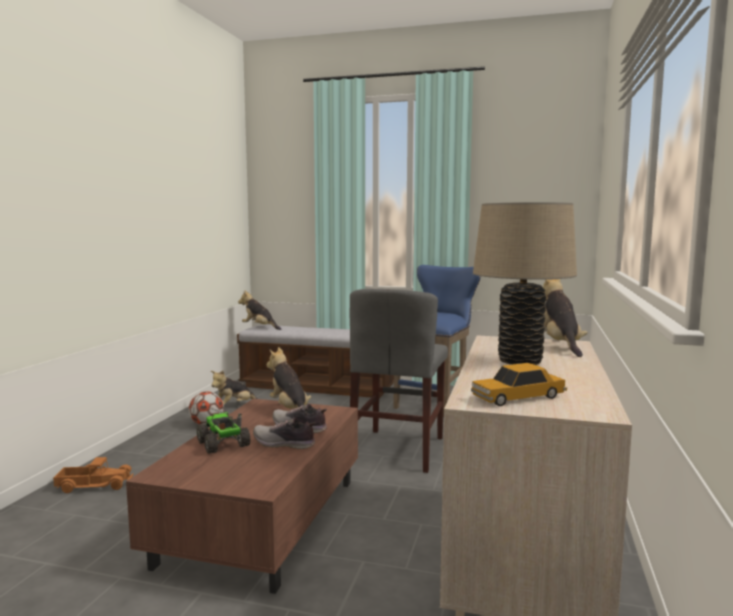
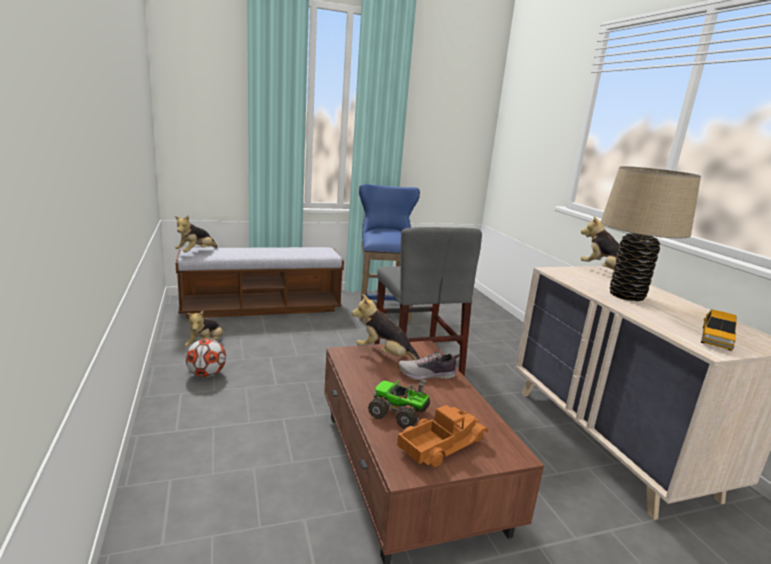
camera: 35 degrees left, 10 degrees up
(95, 485) = (180, 488): toy truck -> toy truck (440, 444)
(259, 327) = (196, 253): plush toy -> plush toy turned 60 degrees counterclockwise
(284, 444) = (446, 397): shoe -> none

